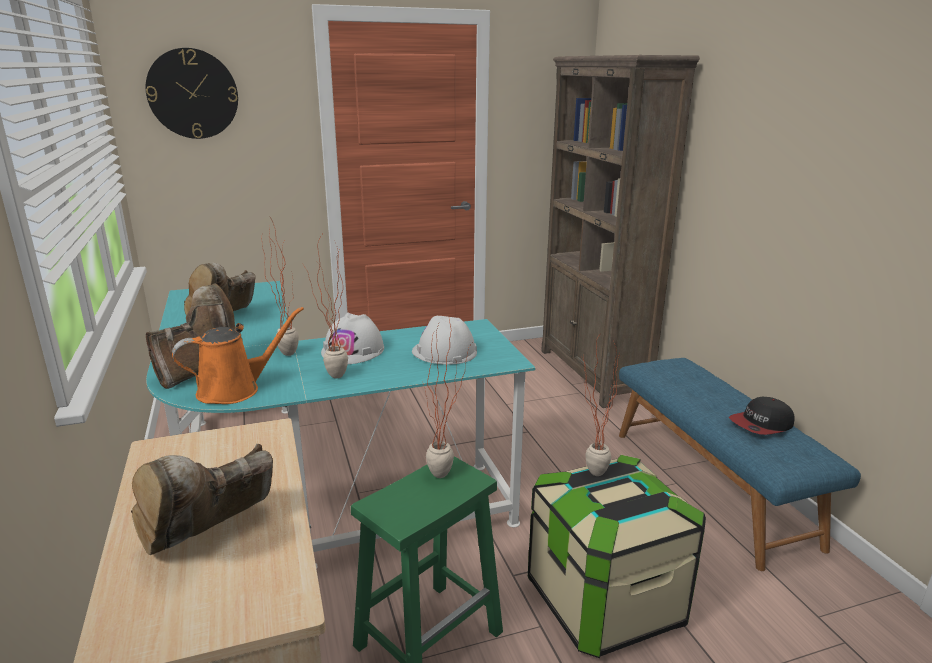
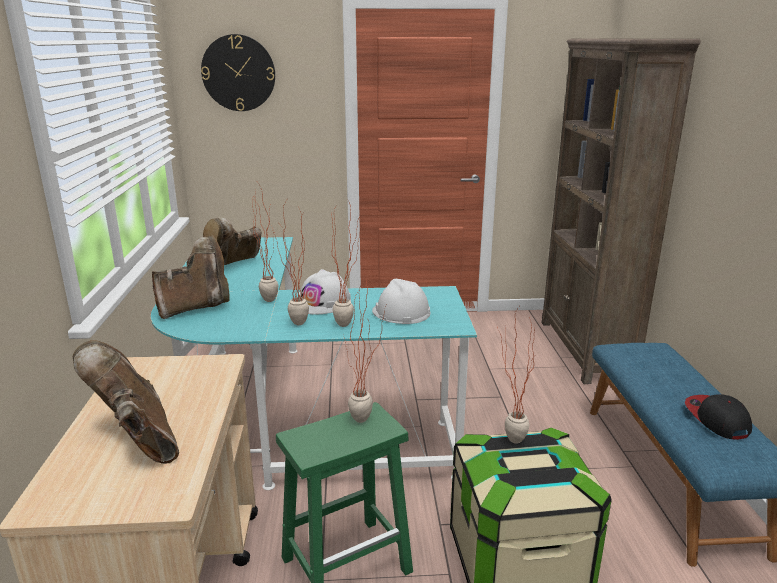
camera: 15 degrees right, 0 degrees up
(209, 538) = (138, 440): brown boot -> brown boot turned 90 degrees clockwise
(235, 389) = (213, 325): orange watering can -> none
(396, 371) = (350, 324): none -> potted plant
(761, 424) = (716, 419): cap -> cap turned 90 degrees clockwise

